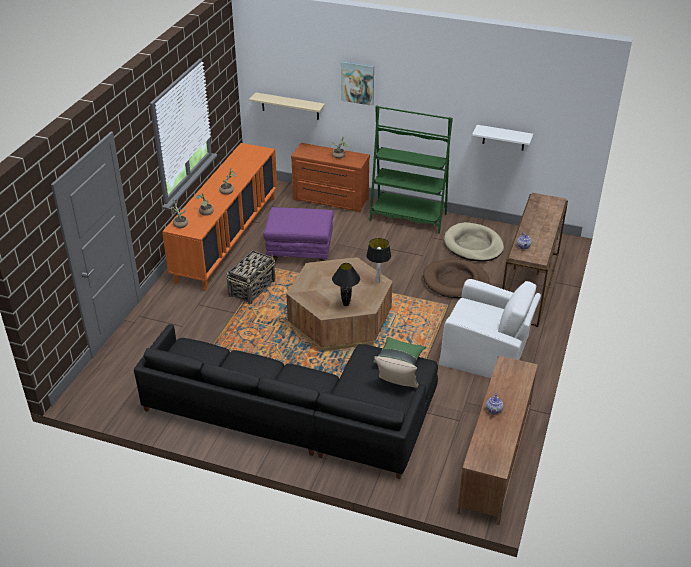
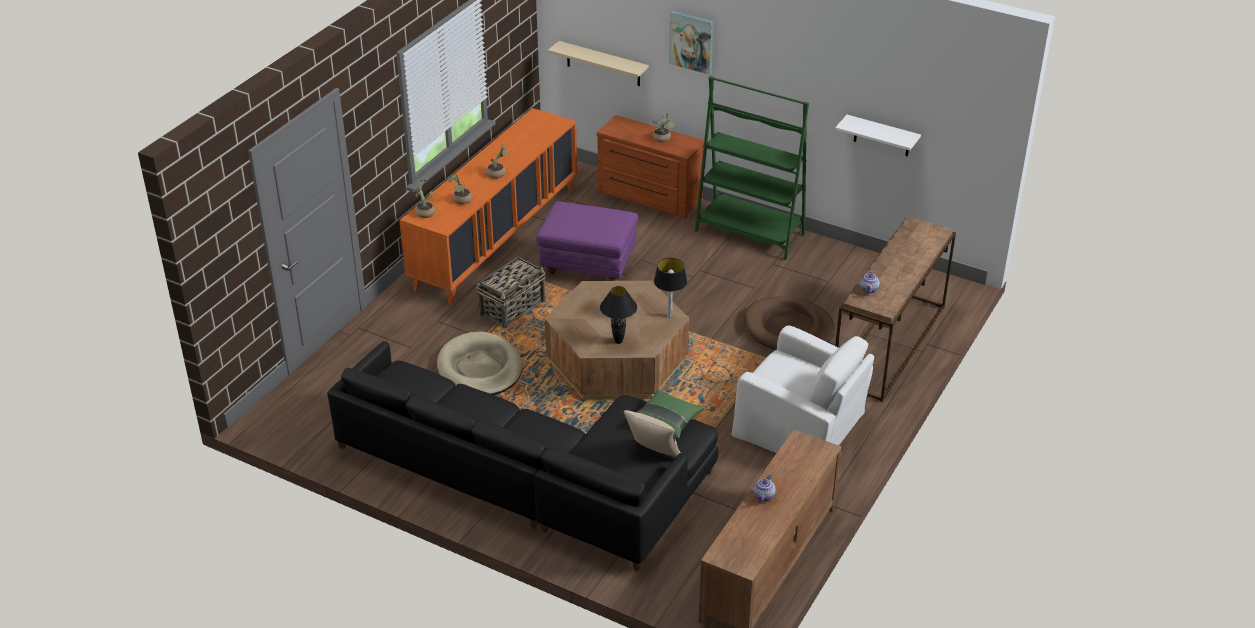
camera: 10 degrees right, 0 degrees up
(473, 245) = (829, 281): beige dog bed -> beige dog bed (480, 368)

